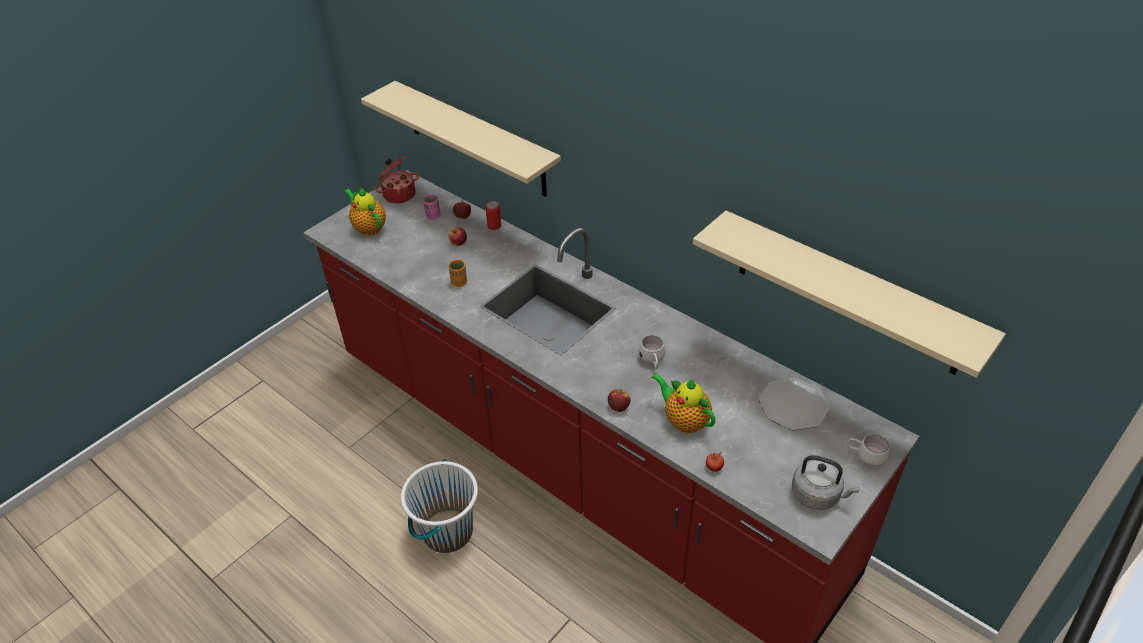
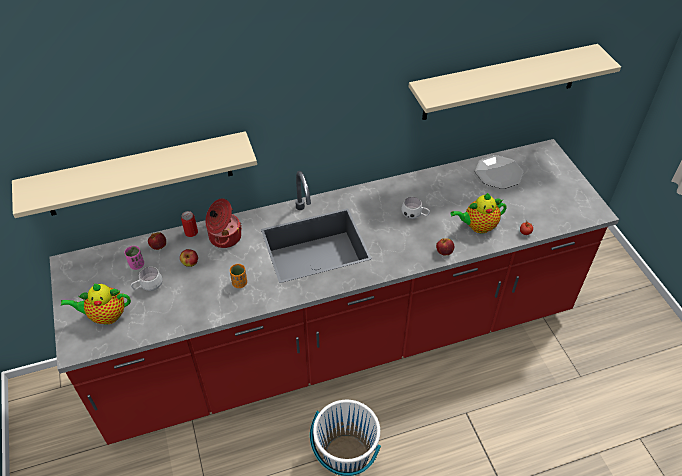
camera: 60 degrees left, 5 degrees up
(399, 194) = (80, 276): cooking pot -> cooking pot (224, 237)
(818, 495) = (572, 200): grey kettle -> none
(865, 457) = (556, 166): white mug -> white mug (148, 287)

